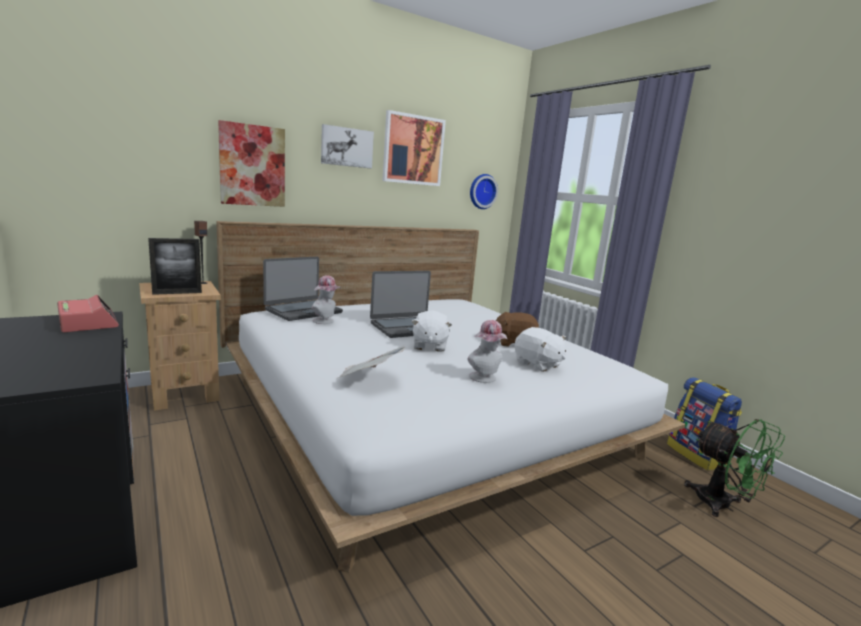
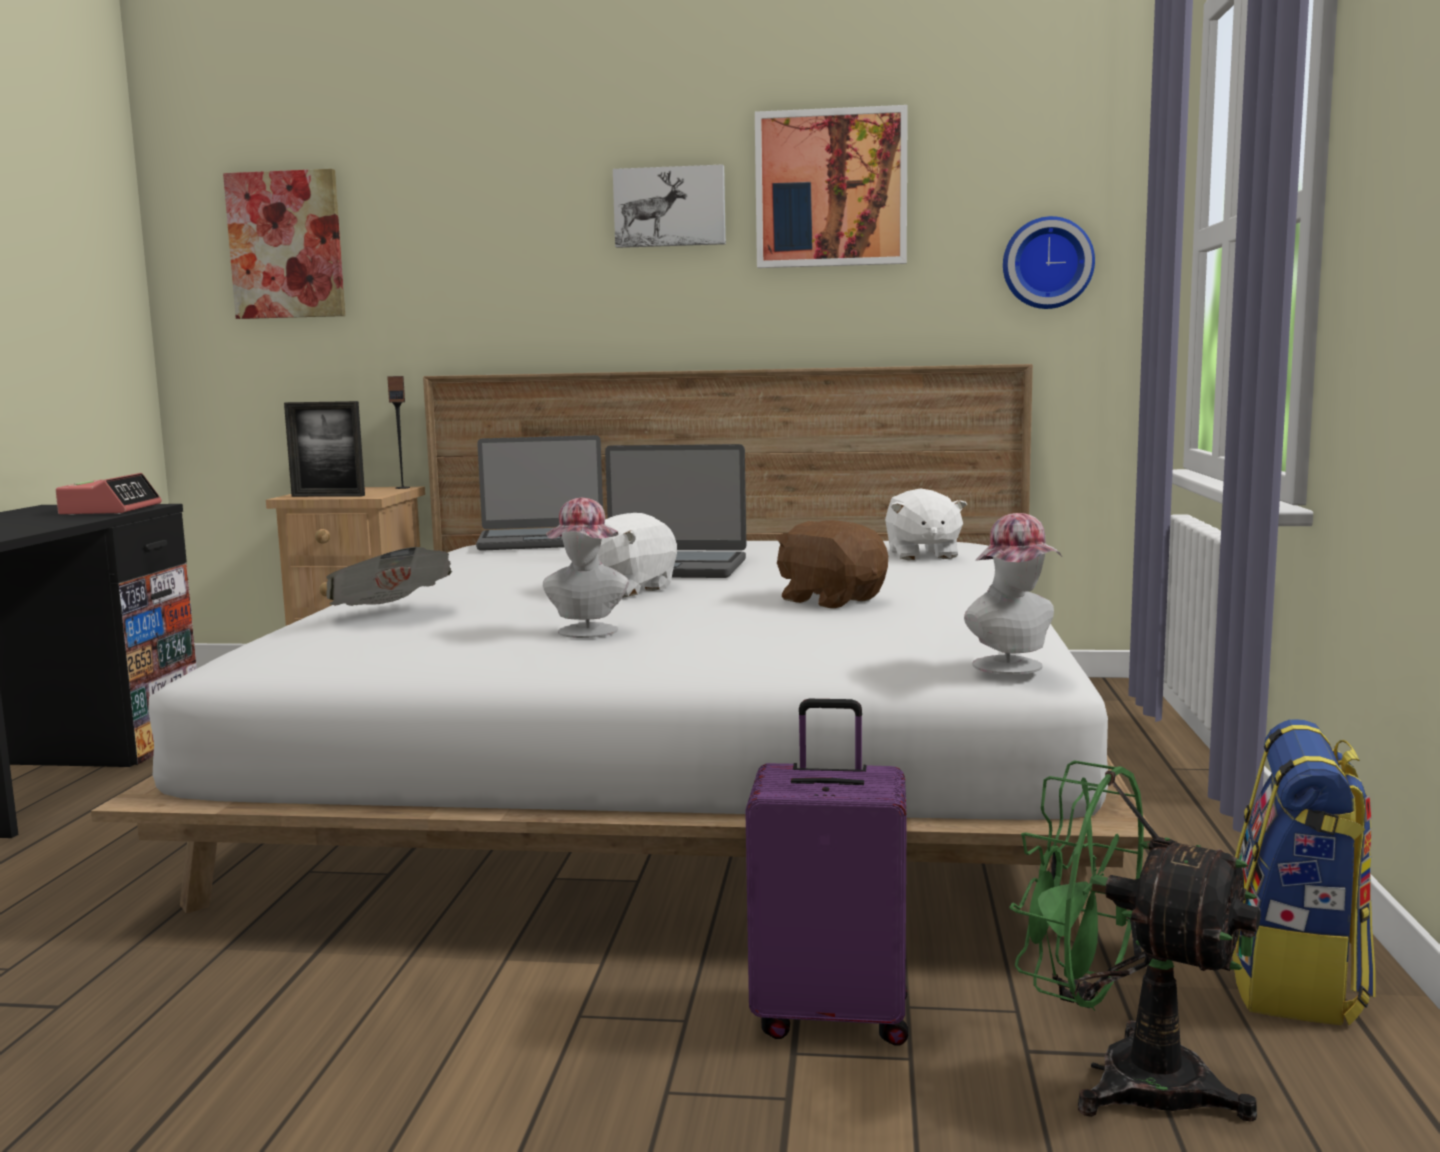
camera: 40 degrees right, 5 degrees down
(252, 165) = (489, 269): picture -> picture (286, 245)
(325, 321) = (539, 554): hat -> hat (1014, 667)
(537, 364) = (774, 629): white plush toy -> white plush toy (921, 555)
(640, 514) = (832, 1014): none -> purple suitcase
(722, 506) = (1123, 1077): green fan -> green fan turned 120 degrees clockwise

